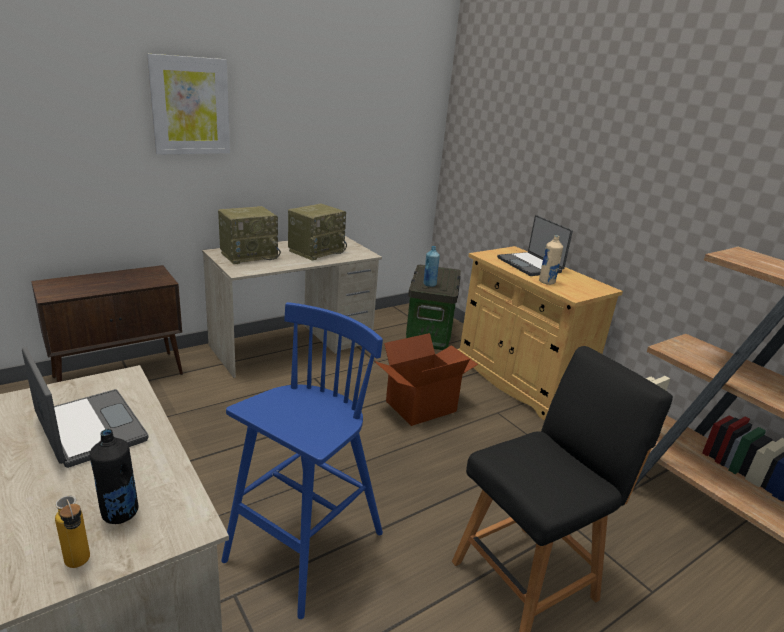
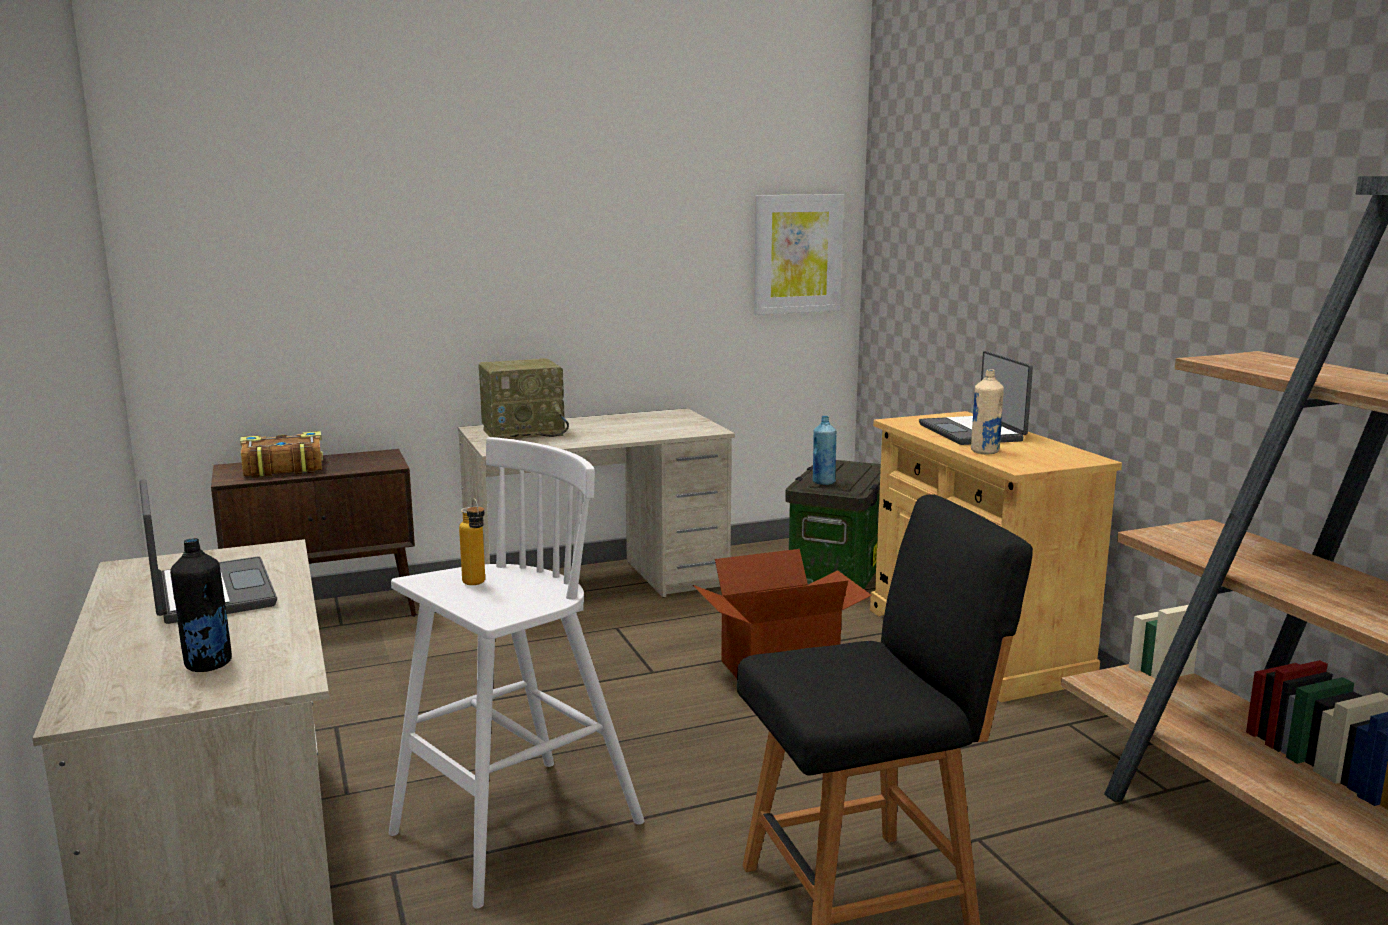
camera: 15 degrees right, 10 degrees down
(80, 566) = (140, 701): bottle -> bottle (476, 585)
(85, 284) = (282, 467): none -> book
(190, 106) = (442, 215): picture -> picture (797, 254)
(303, 549) = (513, 830): blue stool -> white stool
(316, 251) = (631, 427): radio -> none

